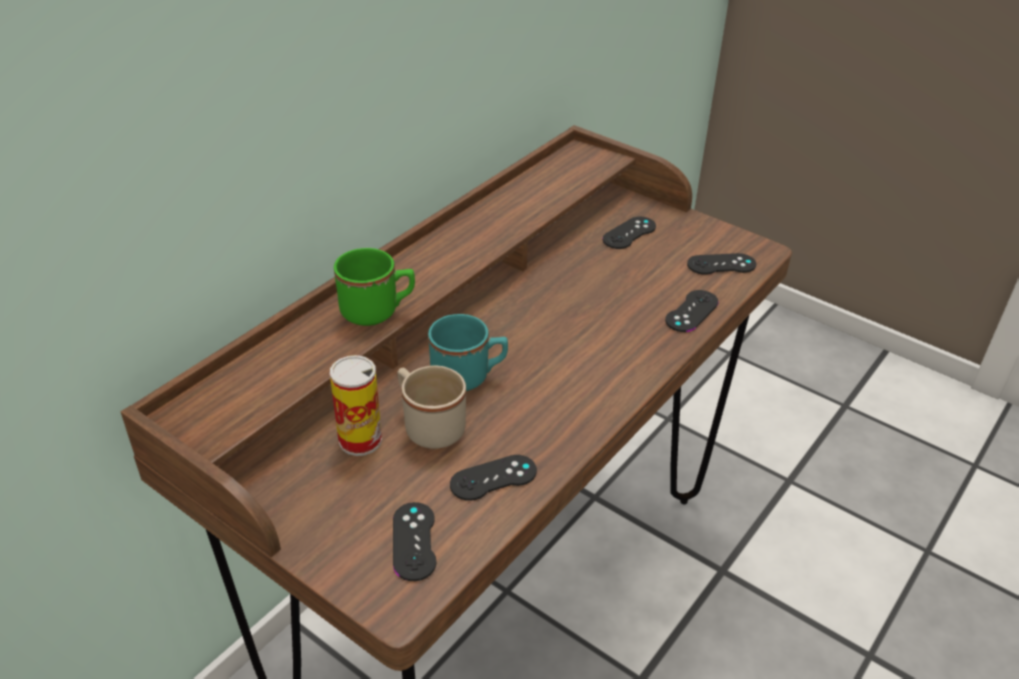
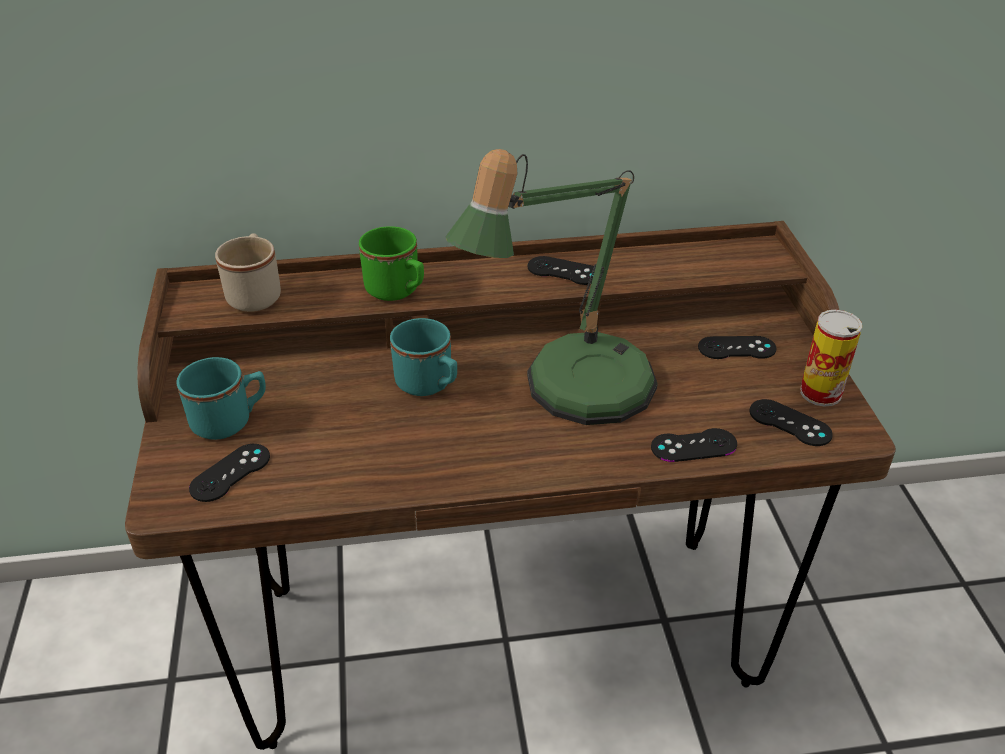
camera: 45 degrees right, 0 degrees up
(349, 504) = (230, 421): none -> turquoise mug
(360, 440) = (296, 383): can -> can (820, 393)
(429, 426) = (351, 402): beige mug -> beige mug (255, 293)
(493, 478) = (339, 468): black game controller -> black game controller (564, 271)
(573, 321) = (572, 392): none -> table lamp

